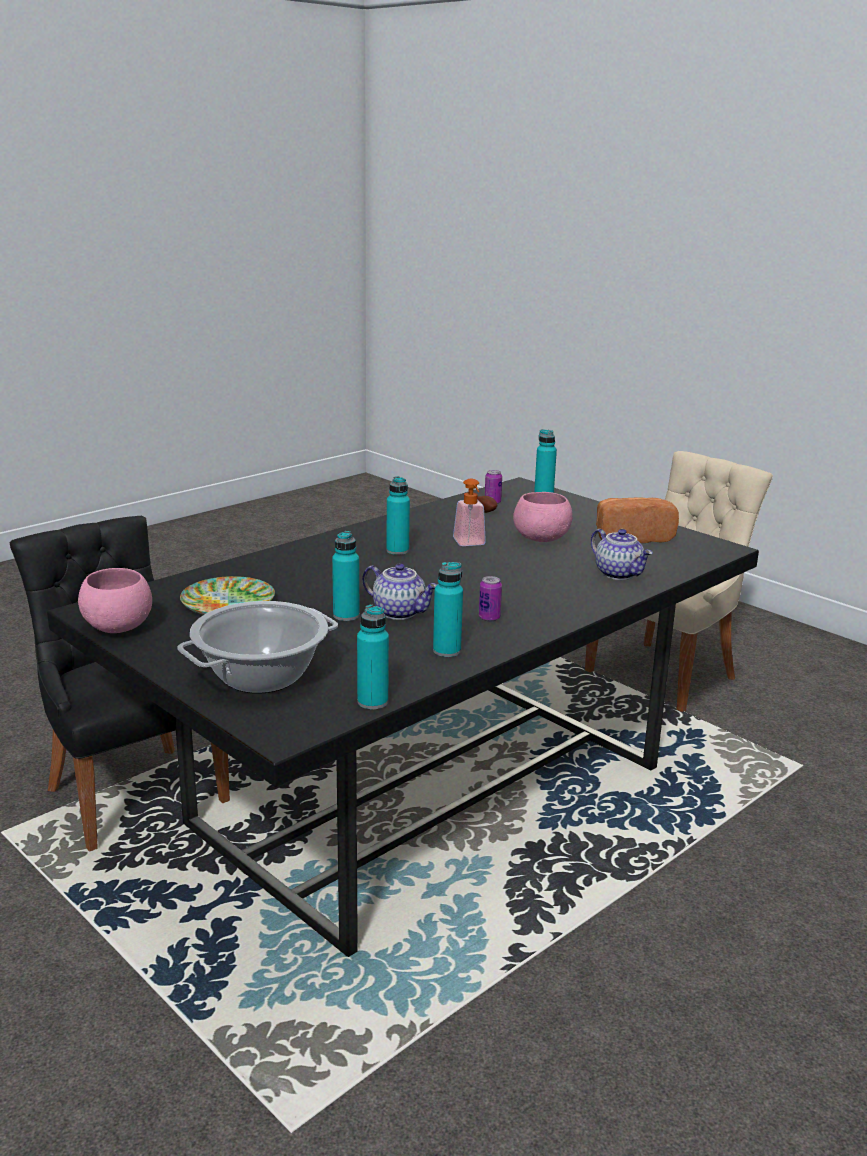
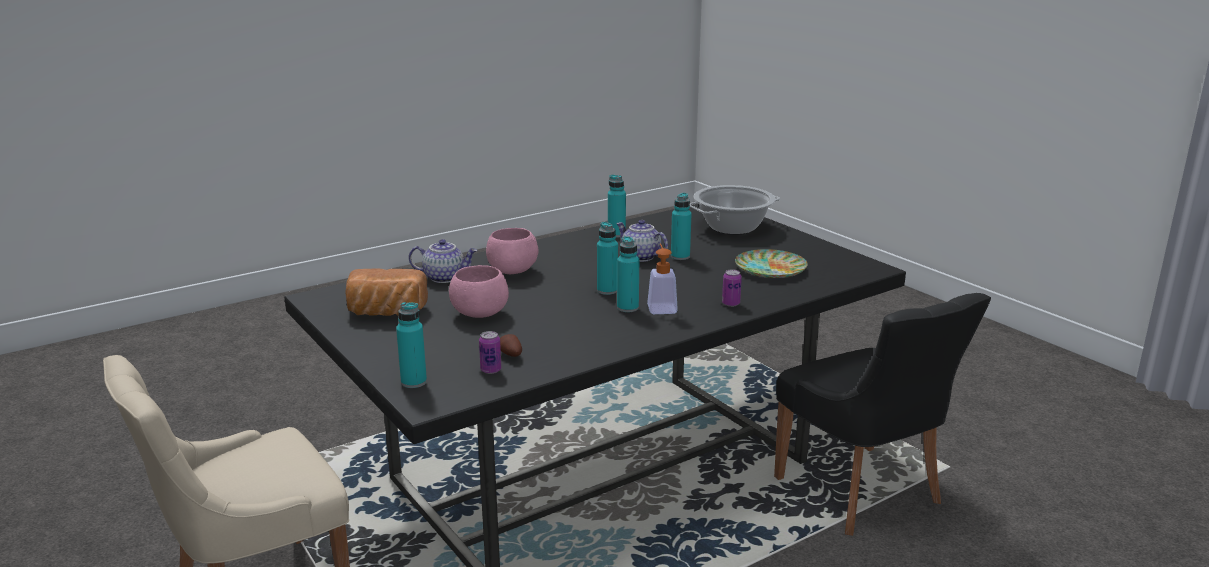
camera: 170 degrees left, 0 degrees up
(117, 628) = (841, 255): pink bowl -> pink bowl (513, 271)
(372, 702) = (668, 215): turquoise bottle -> turquoise bottle (607, 290)
(470, 544) = (553, 312): soap dispenser -> soap dispenser (661, 307)
(489, 618) = (577, 251): can -> can (731, 304)
(619, 574) = (445, 277): teapot -> teapot turned 120 degrees clockwise

